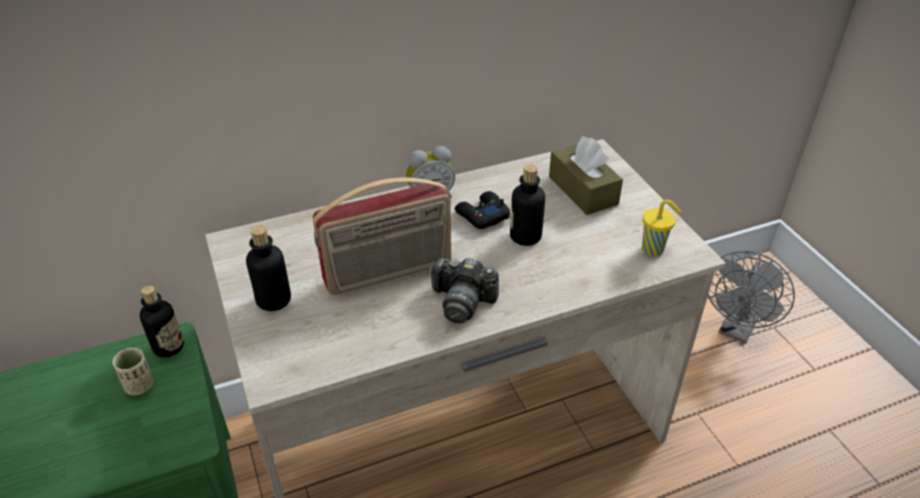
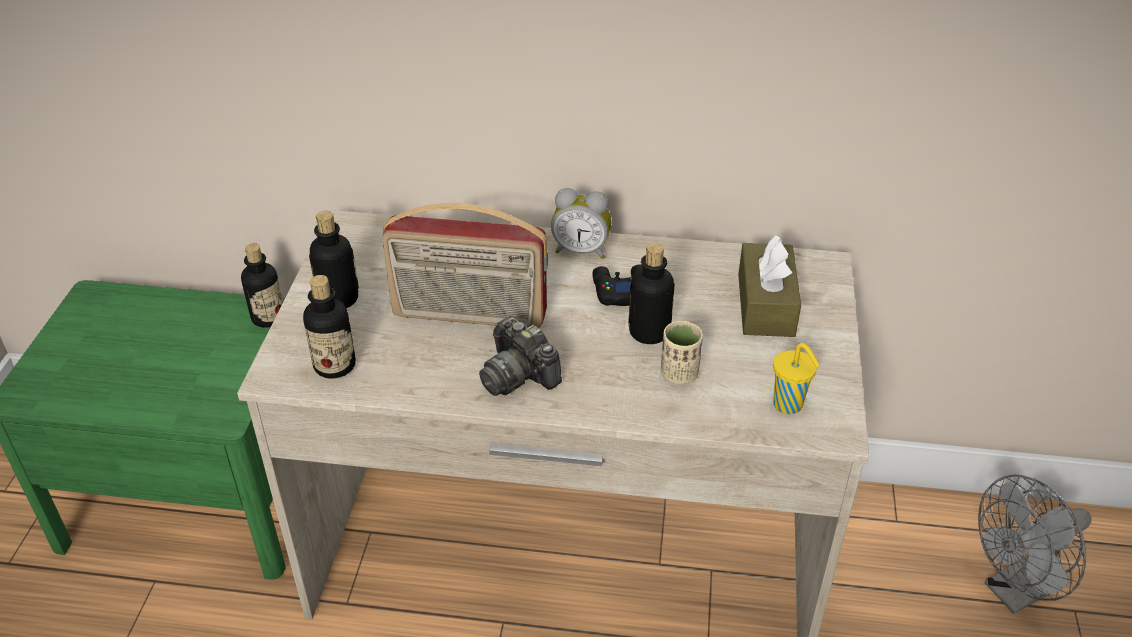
camera: 30 degrees right, 0 degrees up
(139, 386) = (218, 344): beige cup -> beige cup (679, 374)
(315, 352) = (335, 365): none -> bottle

